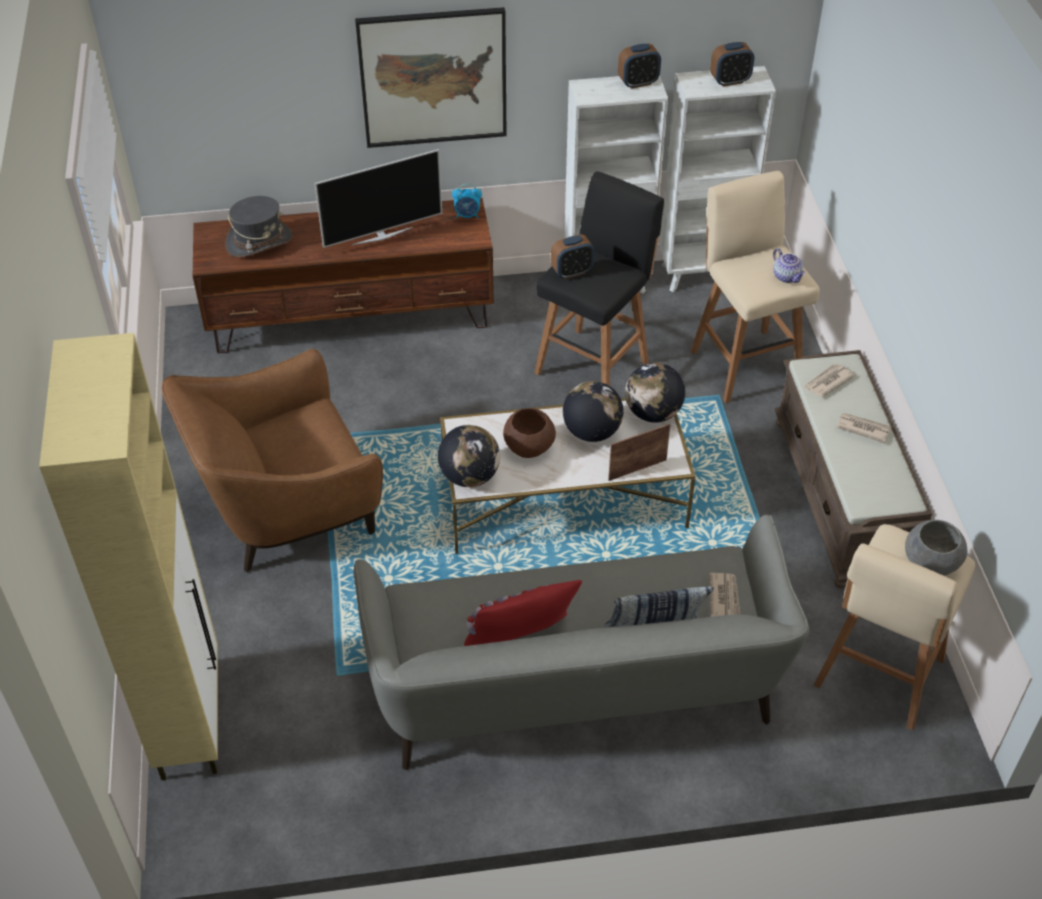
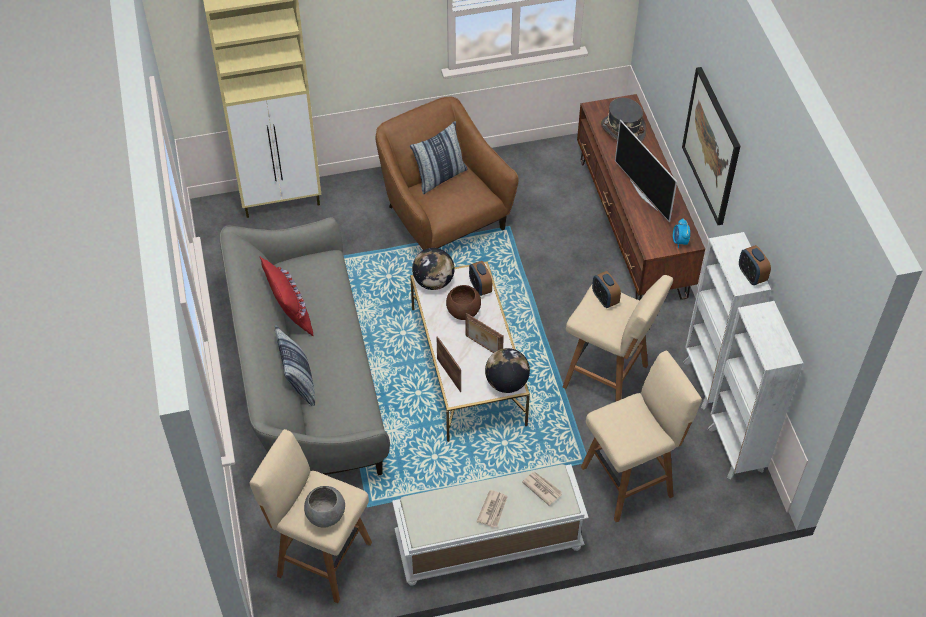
camera: 85 degrees right, 5 degrees up
(267, 455) = (440, 177): none -> pillow
(592, 432) = (483, 347): globe -> picture frame
(594, 365) = (608, 378): black stool -> beige stool
(724, 597) = (329, 421): newspaper -> none
(730, 81) = (771, 338): alarm clock -> alarm clock (480, 287)
(787, 277) = (625, 439): teapot -> none
(841, 498) = (488, 544): brown bench -> white bench

